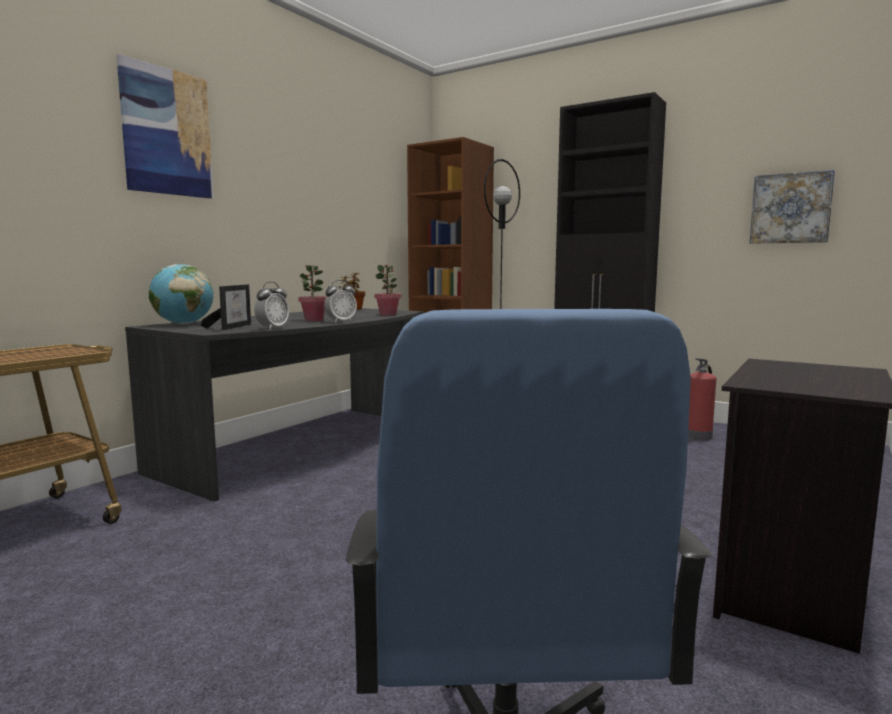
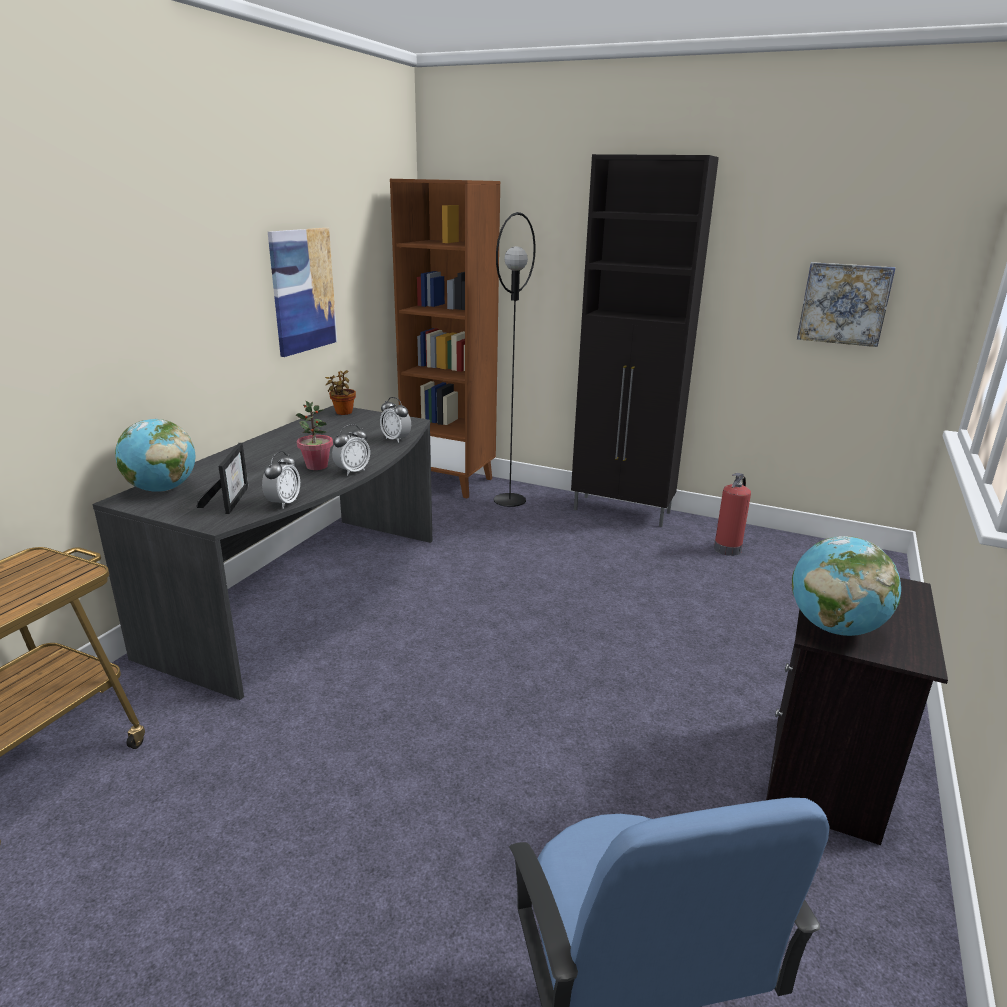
camera: 10 degrees left, 15 degrees up
(167, 132) = (105, 241): picture -> picture (303, 291)
(388, 315) = (396, 439): potted plant -> alarm clock
(769, 381) = (834, 628): none -> globe

